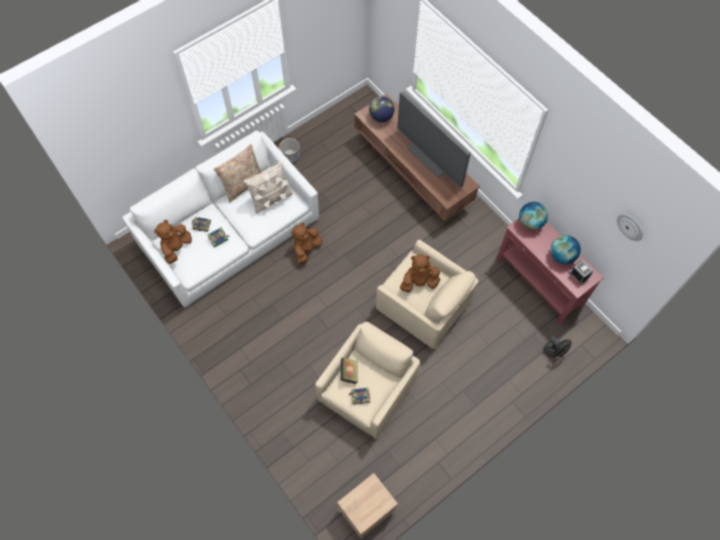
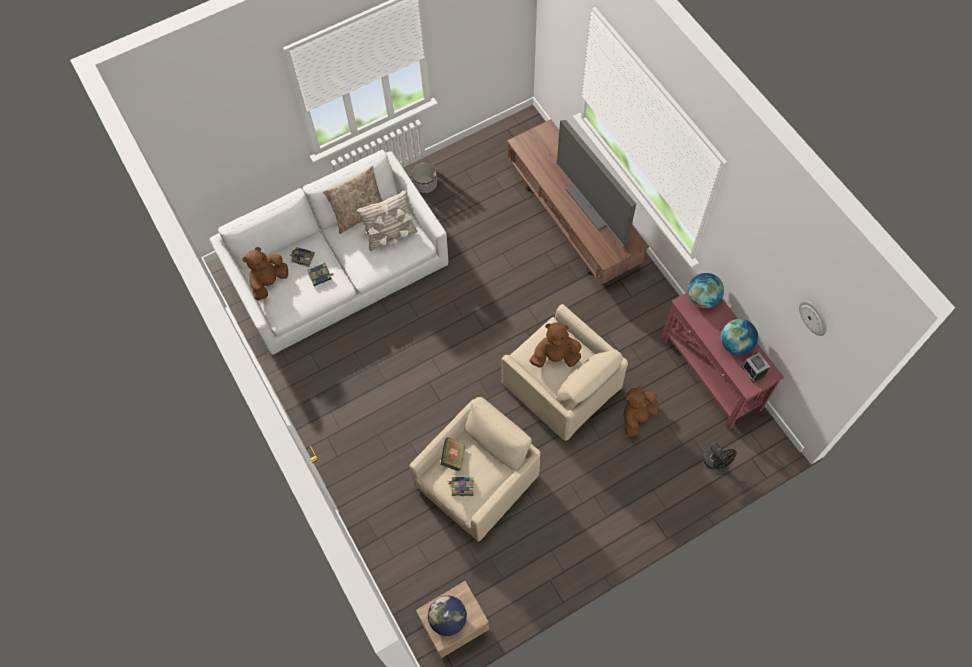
camera: 10 degrees right, 0 degrees up
(306, 249) = (428, 301): brown plush toy -> brown plush toy (637, 416)
(381, 117) = (539, 148): globe -> globe (448, 619)

